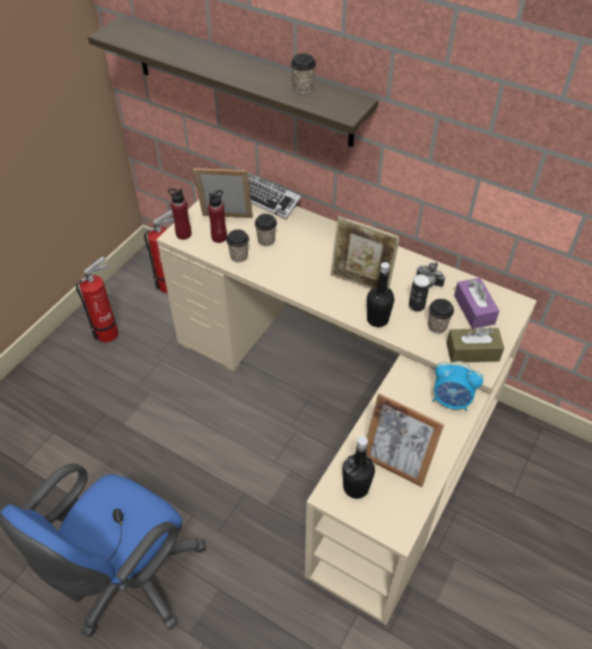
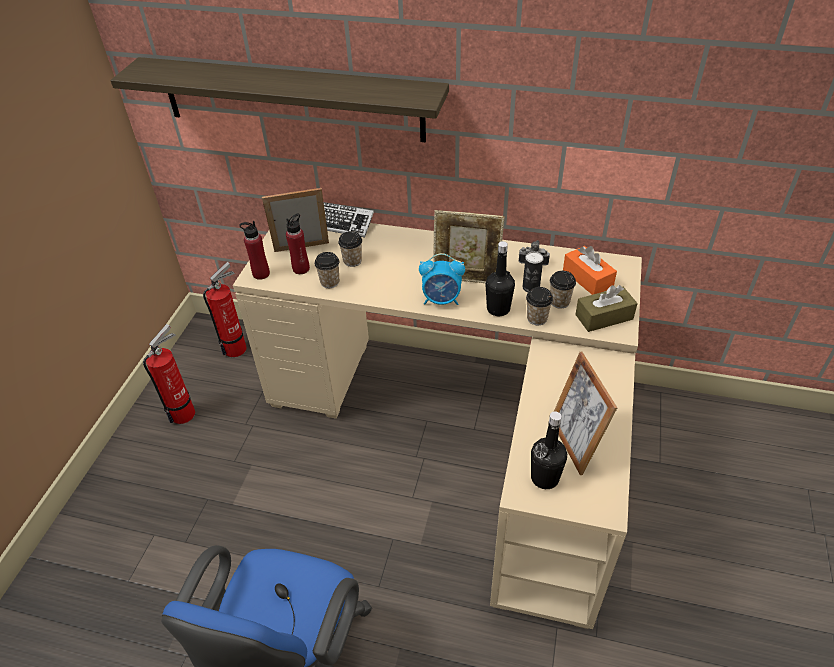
camera: 15 degrees left, 5 degrees down
(303, 88) = (368, 86): cup -> cup (537, 318)
(395, 464) = (574, 444): picture frame -> picture frame turned 60 degrees clockwise
(451, 400) = (601, 369): alarm clock -> alarm clock (442, 300)
(474, 309) = (587, 278): purple tissue box -> orange tissue box

